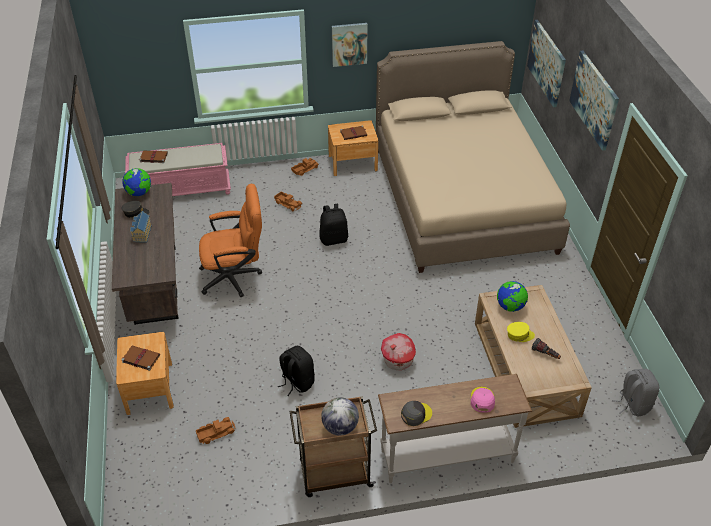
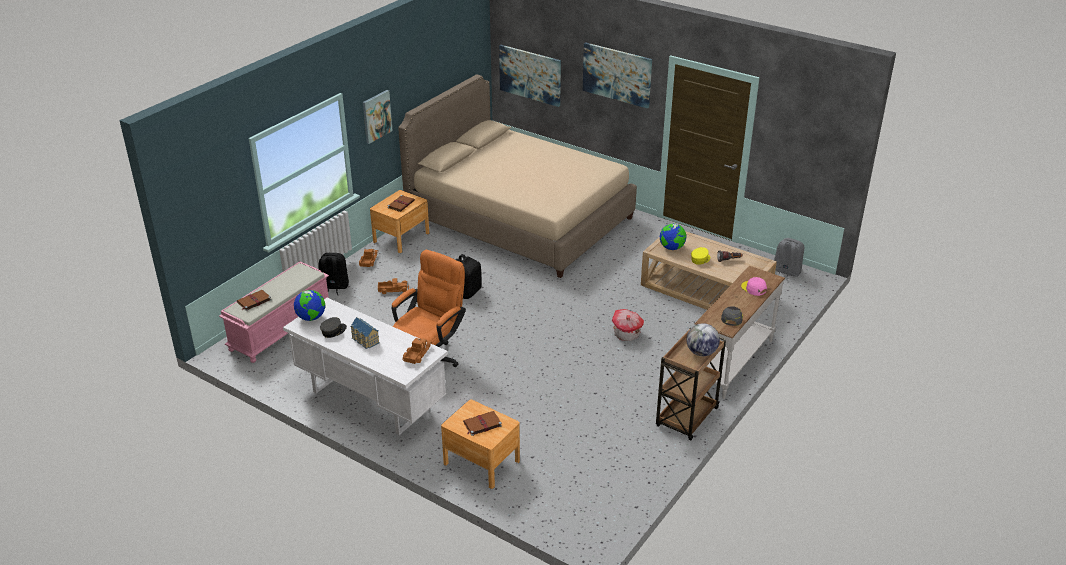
camera: 45 degrees left, 10 degrees down
(155, 283) = (369, 400): brown desk -> white desk
(215, 432) = (575, 452): toy truck -> toy truck (416, 354)
(297, 382) = (581, 388): black backpack -> black backpack (334, 287)

